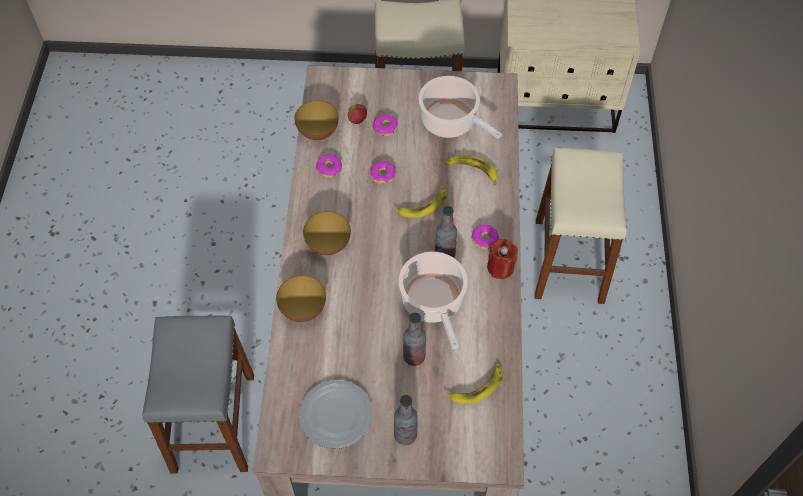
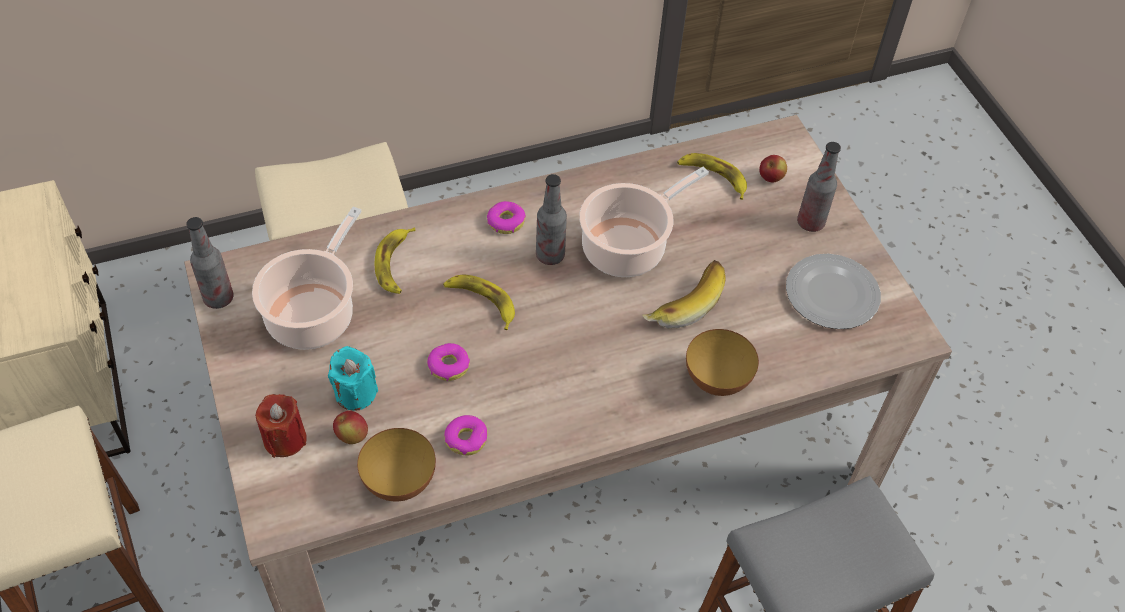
camera: 115 degrees left, 5 degrees down
(328, 245) = (601, 389): bowl -> none
(372, 316) = (682, 302): none -> banana
(385, 128) = (355, 393): donut -> turquoise candle
(414, 356) = (711, 244): bottle -> bottle (218, 298)
(460, 428) = (770, 178): none -> apple
(500, 267) = (541, 196): red candle -> red candle (285, 439)

